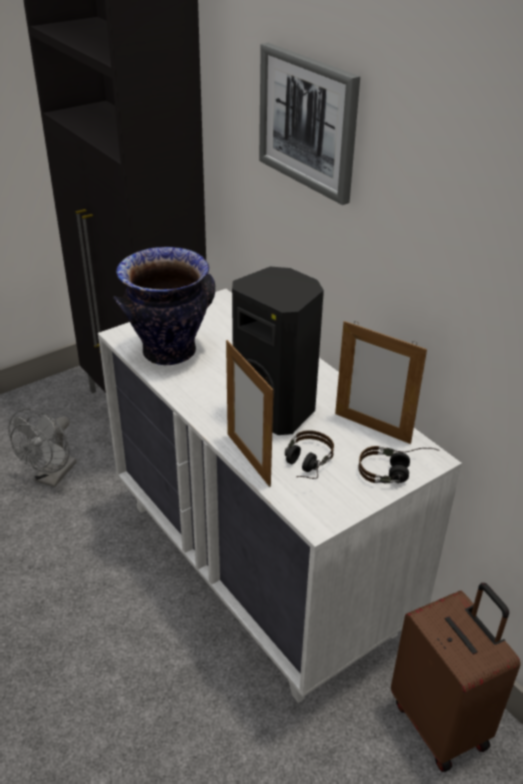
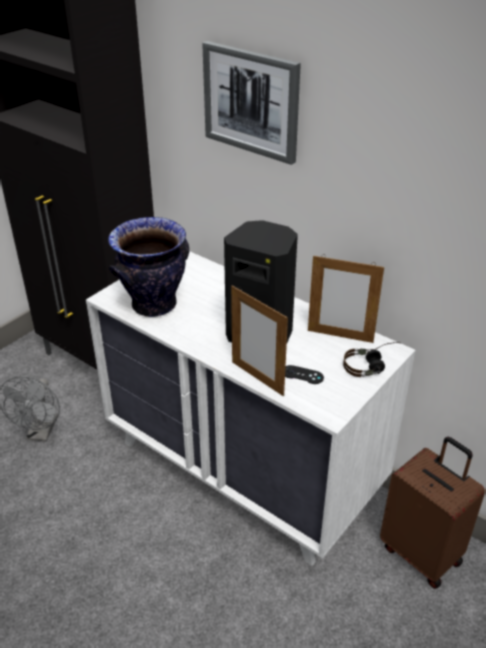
camera: 15 degrees left, 0 degrees up
(304, 466) = (302, 375): headphones -> black game controller

